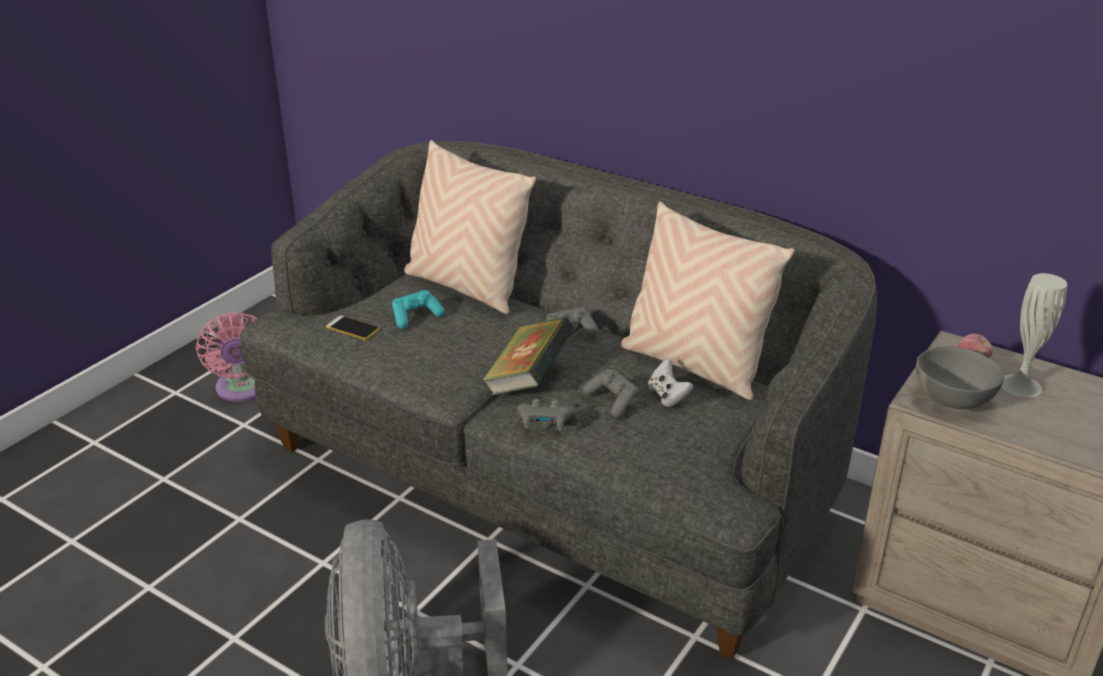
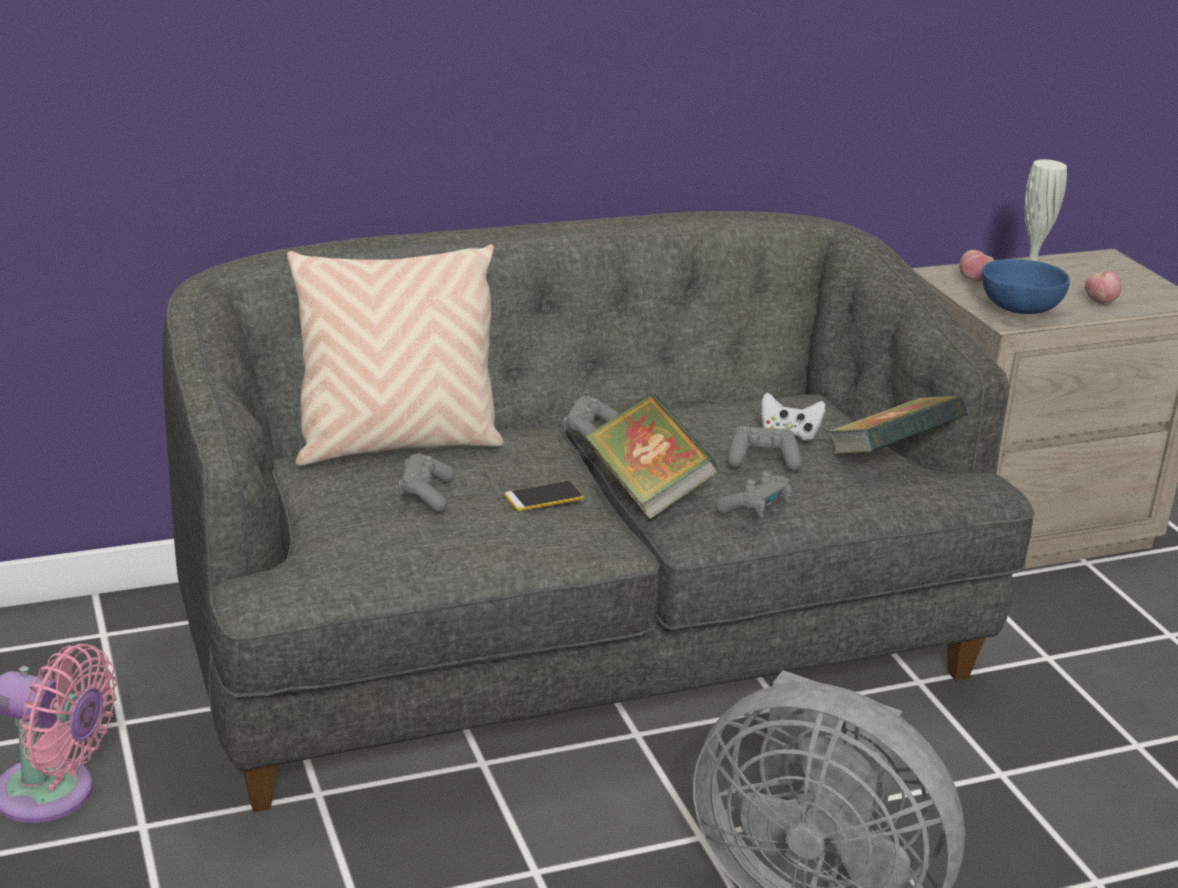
camera: 55 degrees left, 5 degrees down
(352, 328) = (387, 541): phone -> phone (544, 497)
(416, 317) = (425, 495): turquoise game controller -> grey game controller
(694, 365) = (741, 403): beige pillow -> none
(697, 448) = (891, 458): none -> book
(949, 399) = (1018, 311): grey bowl -> blue bowl
(1046, 430) = (1099, 302): none -> apple

